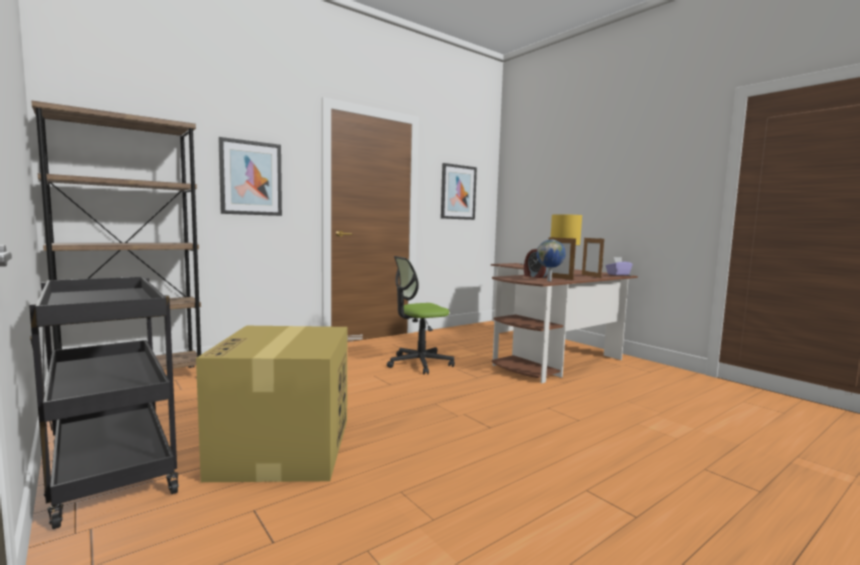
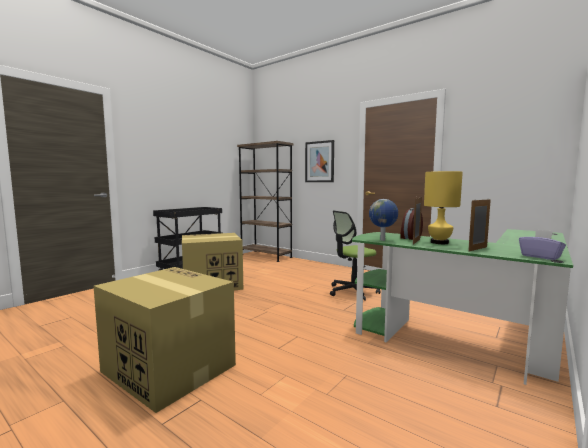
camera: 75 degrees right, 0 degrees up
(419, 363) = (352, 292): office chair -> office chair turned 75 degrees counterclockwise
(458, 192) = (499, 150): picture -> none
(550, 352) = (473, 336): brown desk -> green desk
(647, 491) = (167, 368): none -> cardboard box

